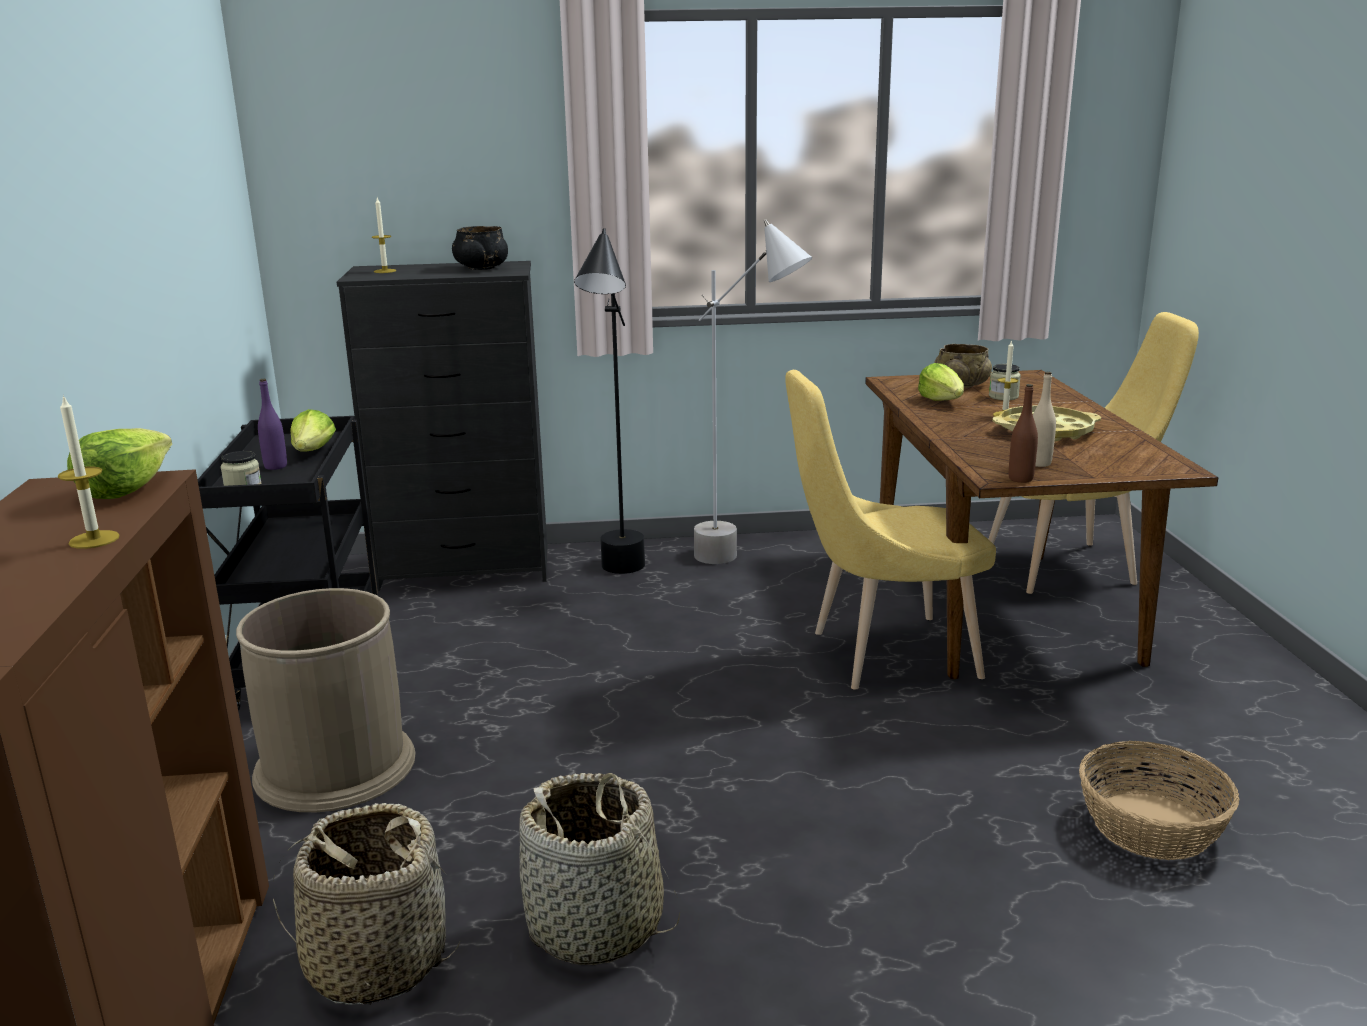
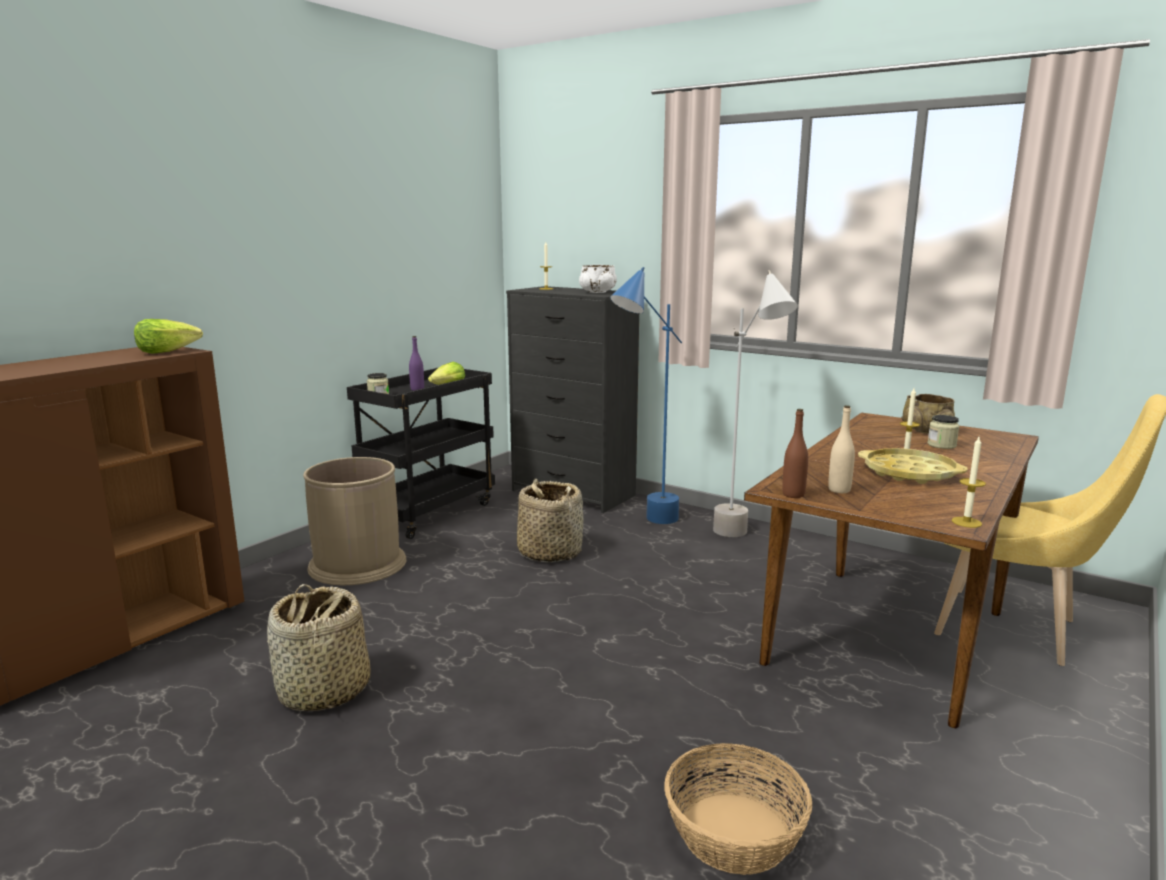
camera: 40 degrees right, 5 degrees down
(94, 539) = (96, 363): candle -> candle (966, 522)
(376, 961) = (227, 655): basket -> basket (549, 552)
(482, 268) = (598, 292): black bowl -> white bowl
(619, 580) = (645, 525): black floor lamp -> blue floor lamp
(882, 655) = (736, 629): yellow chair -> none
(942, 401) = (878, 437): lettuce -> none

